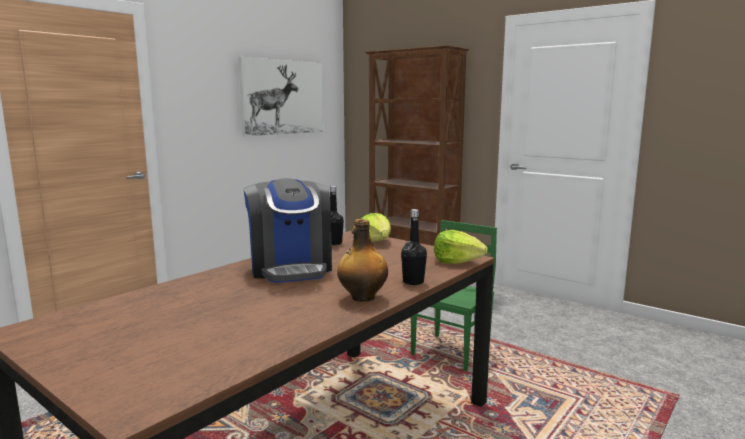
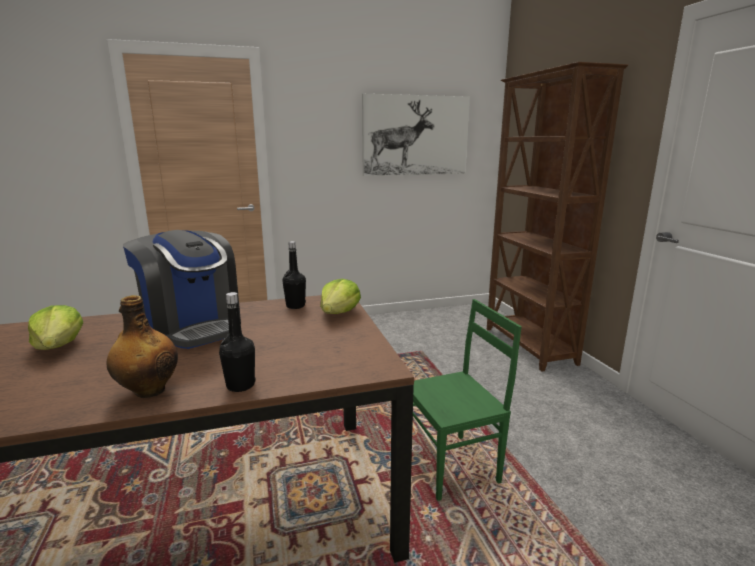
camera: 35 degrees right, 5 degrees up
(290, 268) = (192, 327): coffee machine -> coffee machine turned 60 degrees counterclockwise
(457, 261) = (353, 369): lettuce -> lettuce (59, 346)

